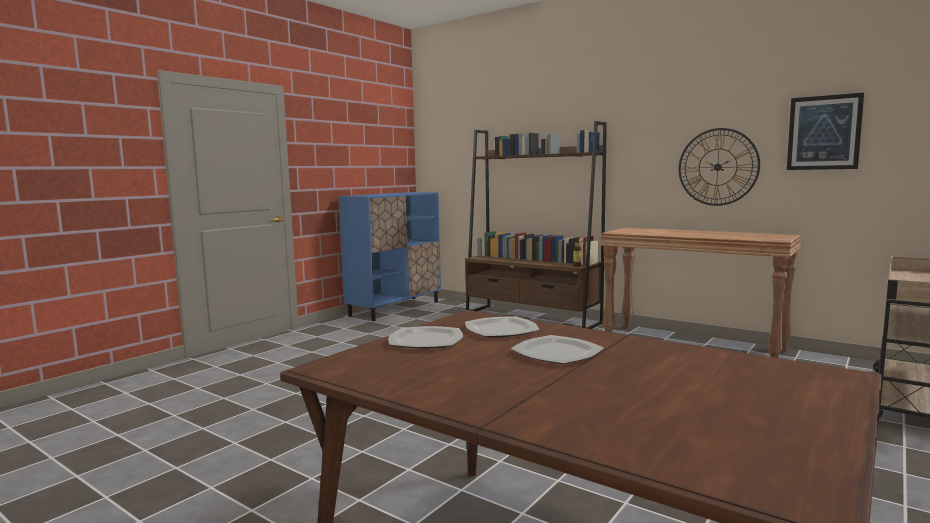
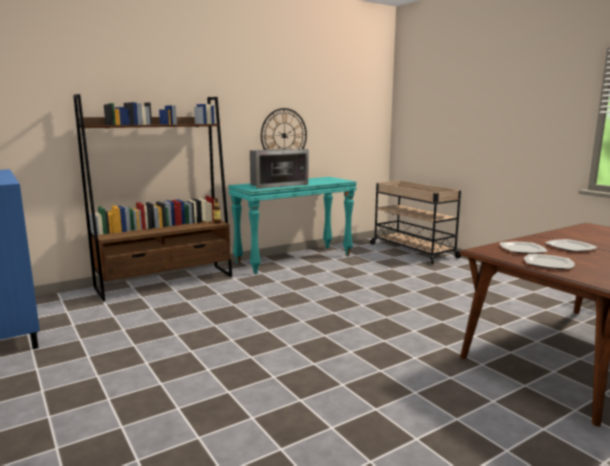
camera: 70 degrees left, 5 degrees up
(665, 232) = (276, 184): none -> microwave
(693, 344) = (294, 259): brown console table -> turquoise console table
(824, 133) = (334, 115): picture -> none

